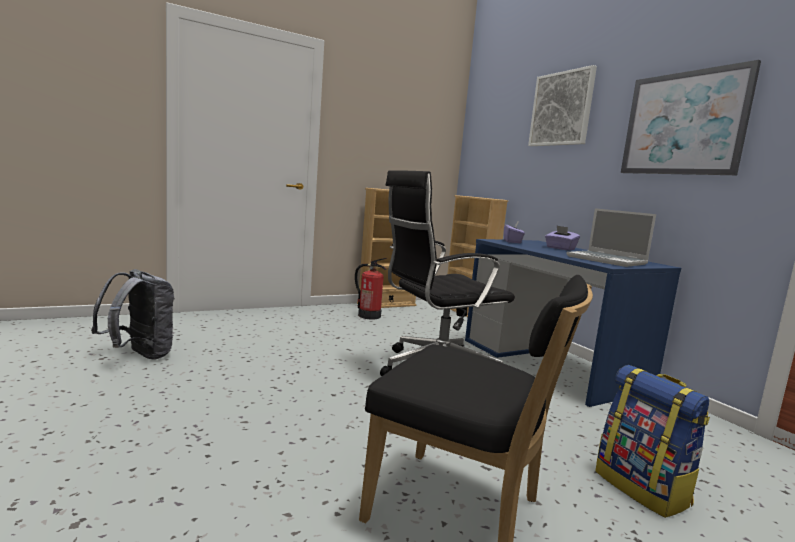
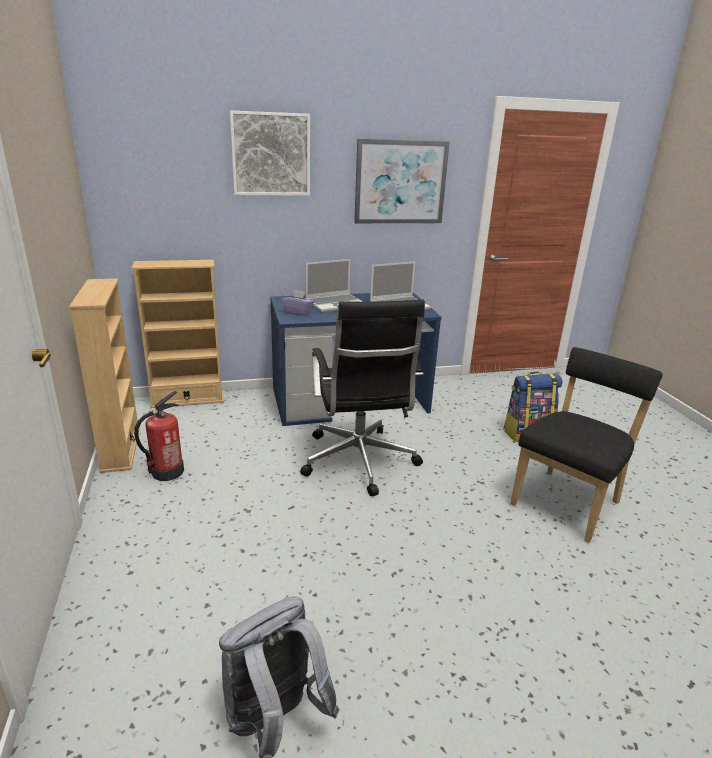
camera: 75 degrees left, 15 degrees up
(560, 248) = (335, 304): purple tissue box -> laptop

